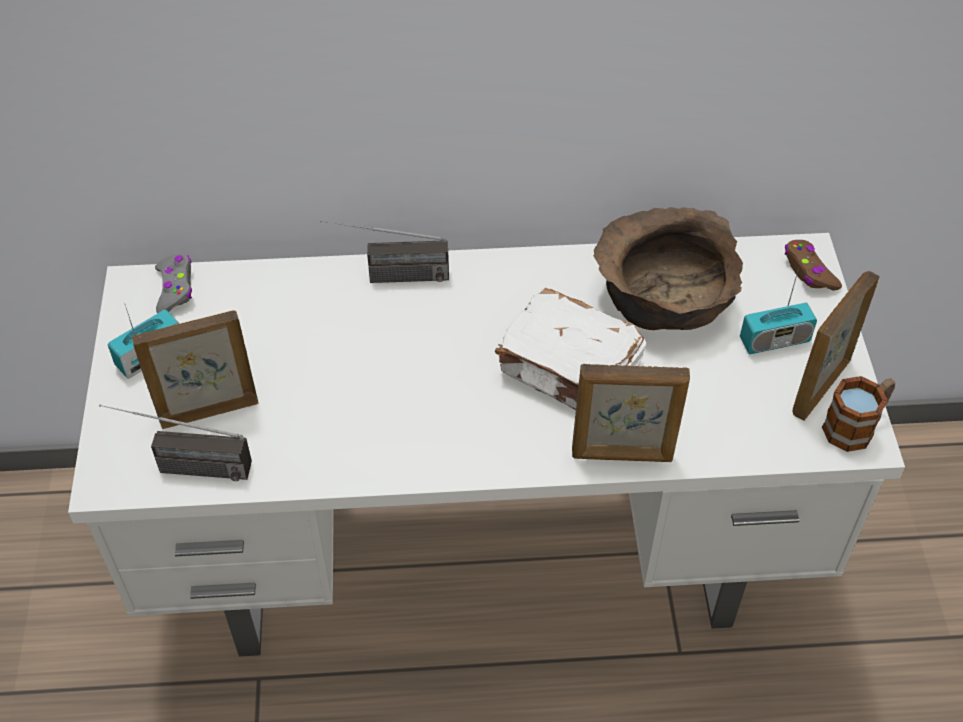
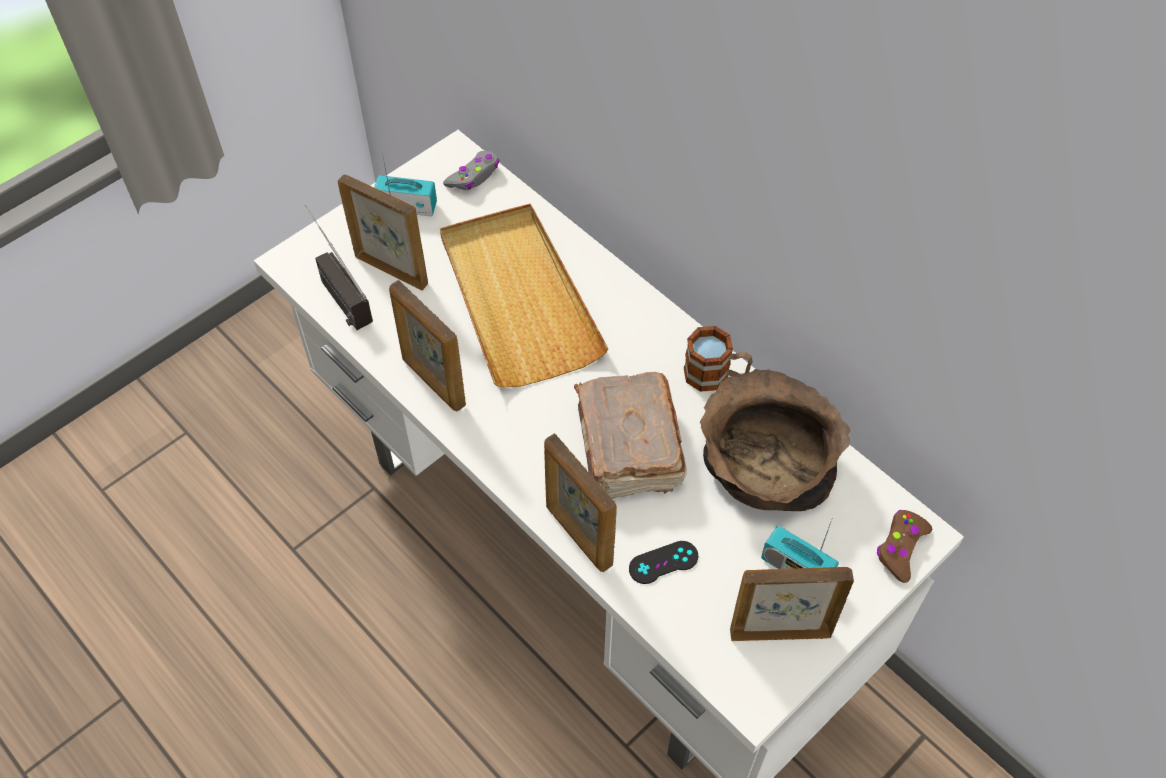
camera: 50 degrees right, 5 degrees up
(343, 343) = (517, 298): none -> beige tray
(367, 458) = (433, 382): none -> picture frame
(387, 277) = (603, 280): radio -> none
(570, 370) = (627, 449): white book -> brown book
(697, 416) = (663, 562): none -> black game controller
(856, 425) = (763, 683): mug -> mug (715, 375)

